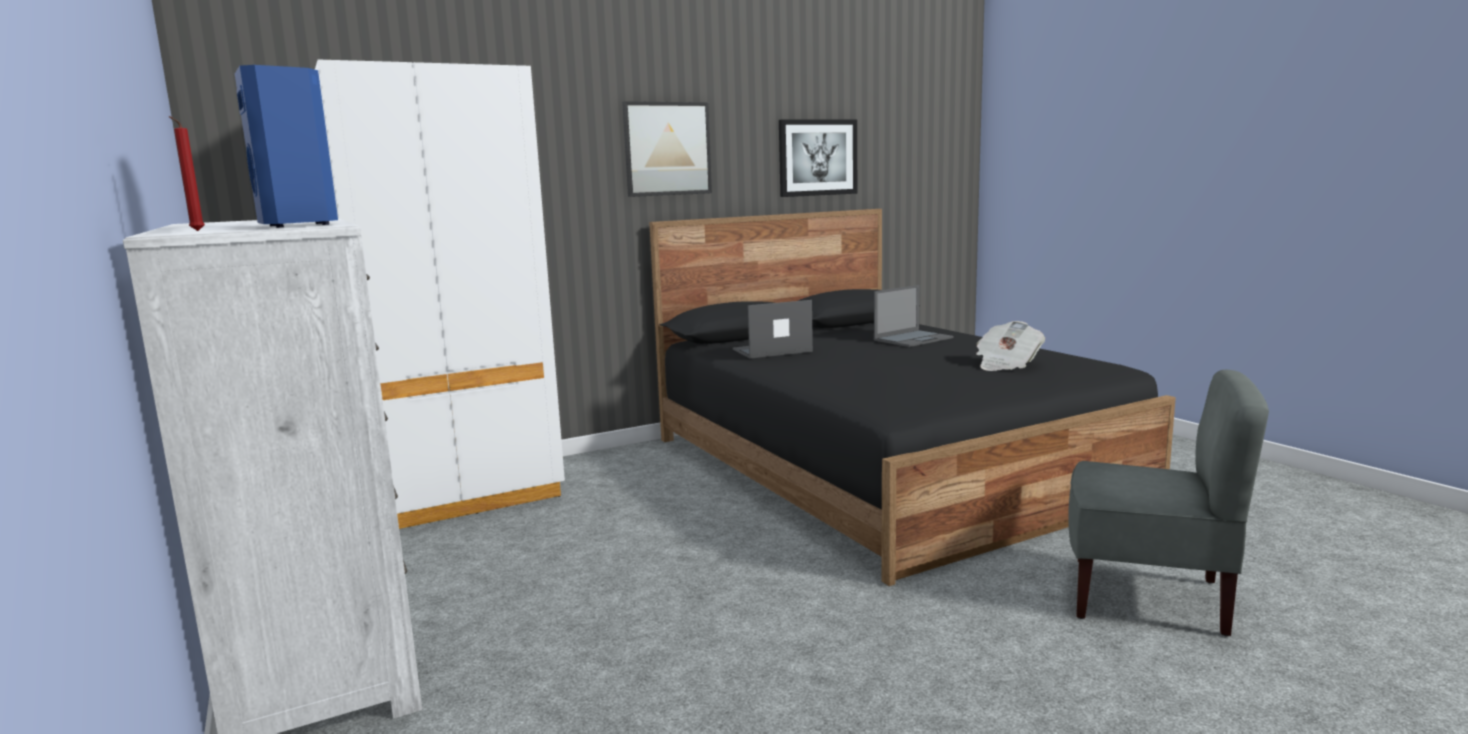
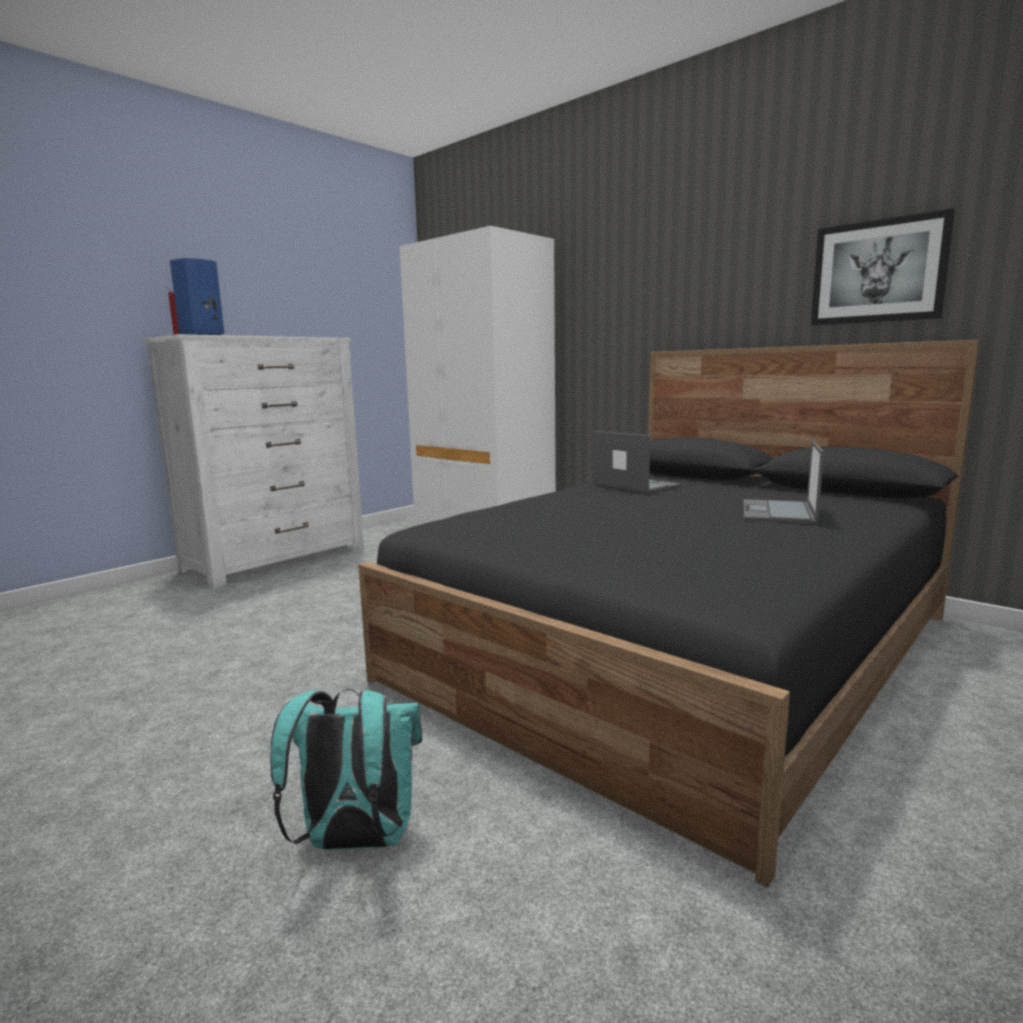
camera: 70 degrees right, 0 degrees up
(667, 149) = (682, 279): picture -> none
(913, 339) = (778, 512): laptop -> laptop turned 75 degrees clockwise
(1006, 365) = (670, 550): newspaper -> none
(1148, 598) = (355, 841): grey chair -> turquoise backpack

